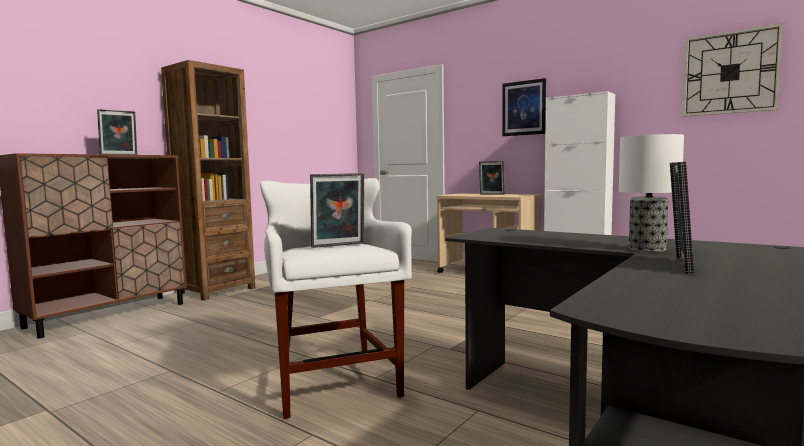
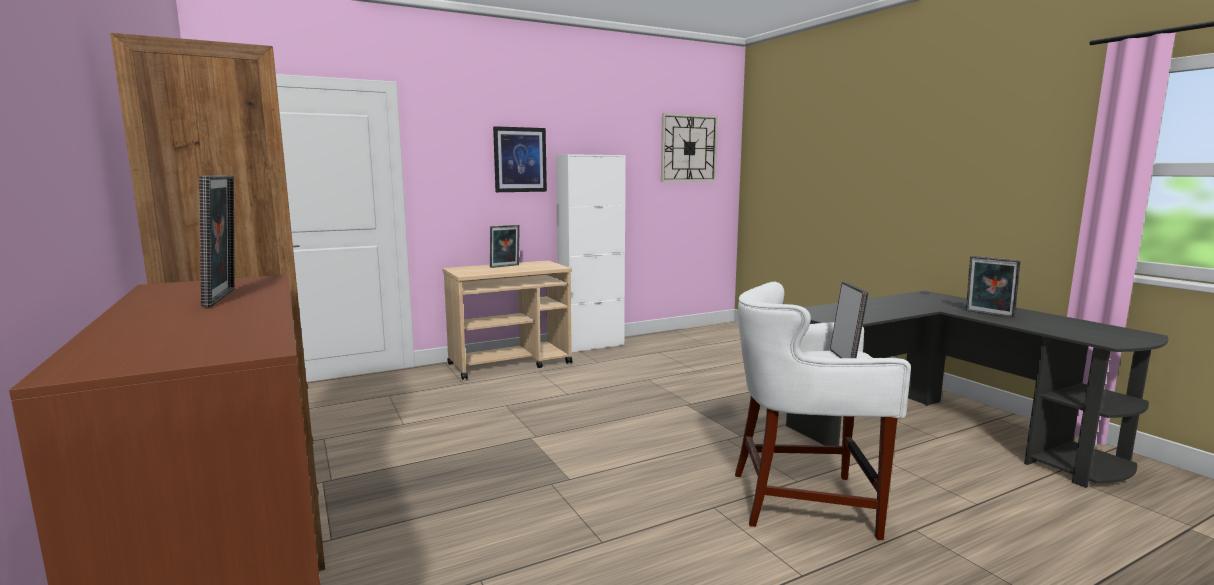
camera: 65 degrees left, 5 degrees up
(648, 249) = (927, 307): table lamp -> none

